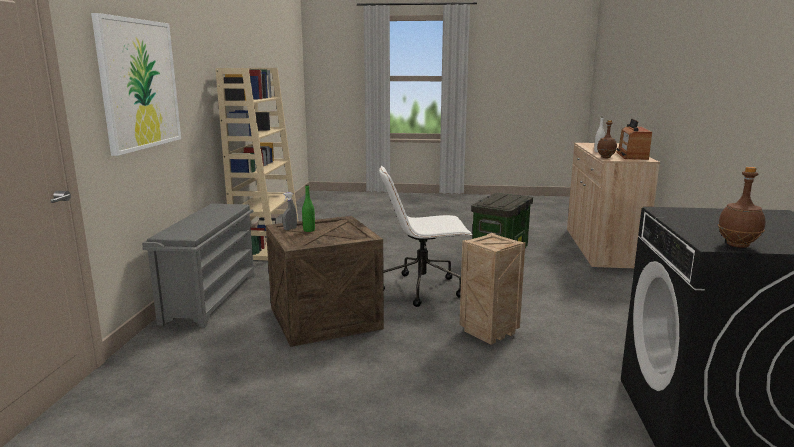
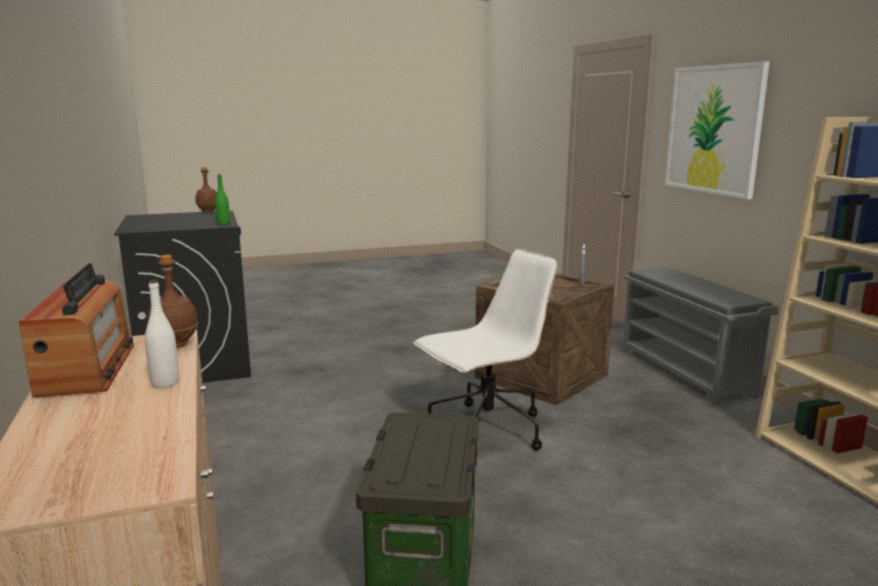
camera: 155 degrees right, 0 degrees up
(309, 230) = (560, 284): green bottle -> green bottle (223, 224)
(489, 333) = (372, 392): crate -> none

